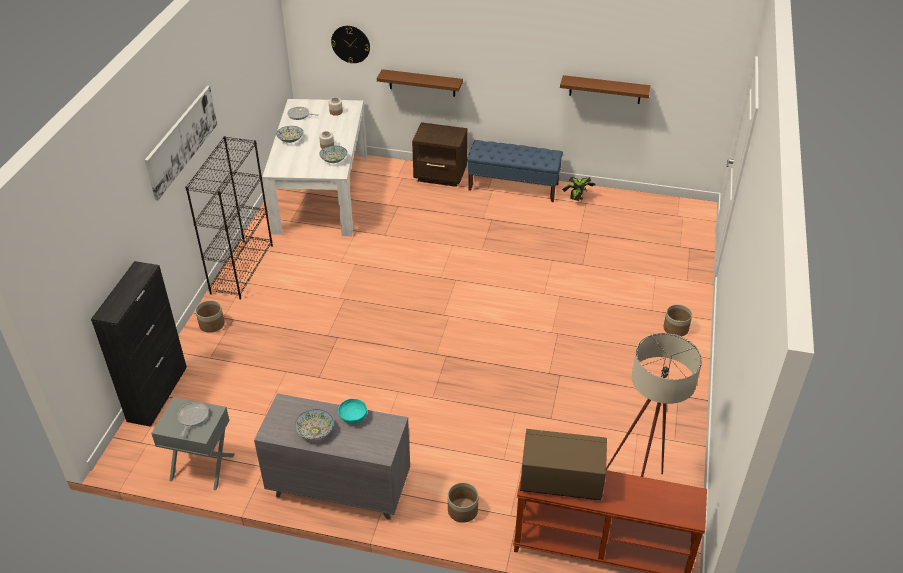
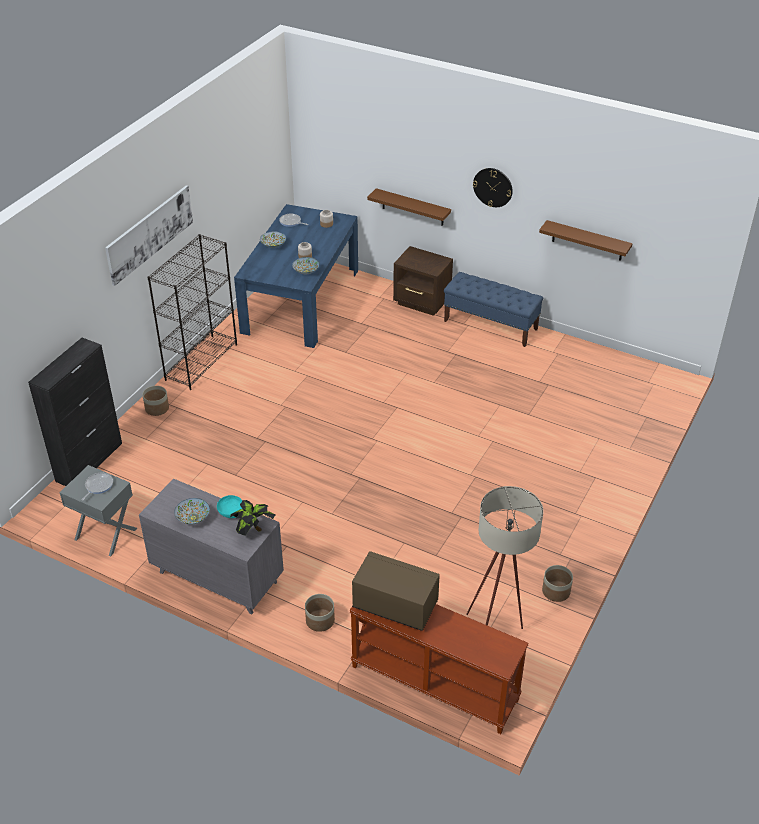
camera: 15 degrees right, 0 degrees up
(321, 193) = (301, 301): white dining table -> blue dining table
(350, 44) = (348, 159): wall clock -> wall clock (493, 187)
(577, 199) = (551, 348): potted plant -> potted plant (253, 530)
(675, 328) = (596, 494): planter -> planter (556, 591)

